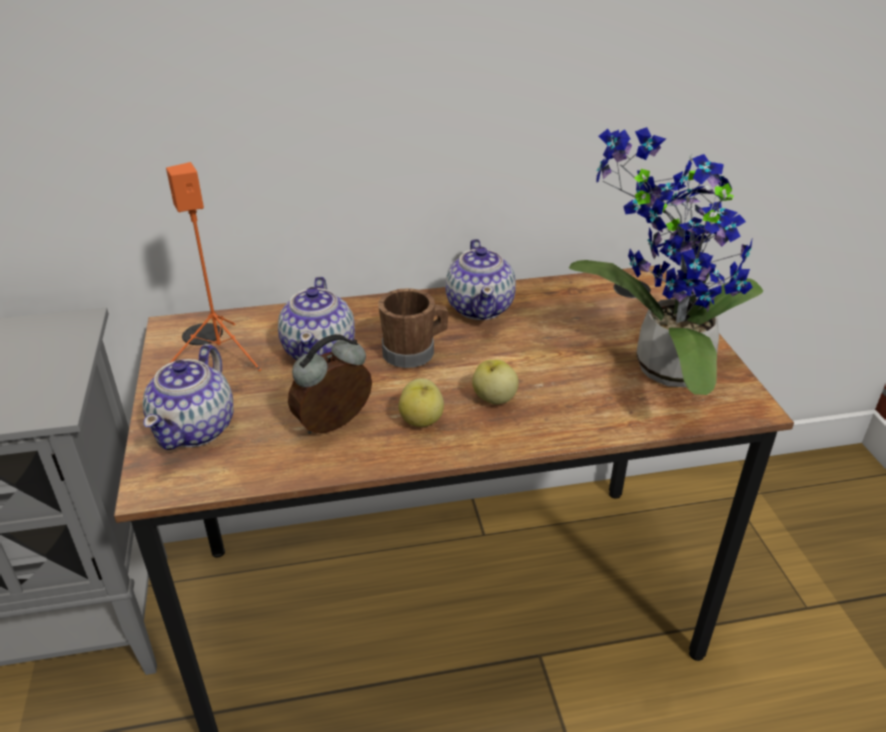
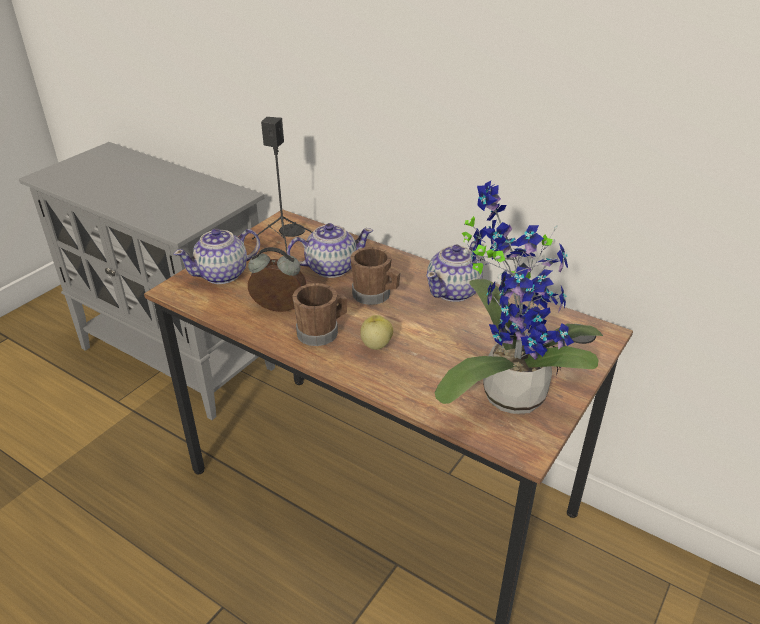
camera: 45 degrees right, 0 degrees up
(220, 352) = (284, 243): orange speaker -> black speaker
(320, 350) = (330, 268): teapot -> teapot turned 150 degrees counterclockwise
(422, 420) = (322, 332): apple -> brown mug

